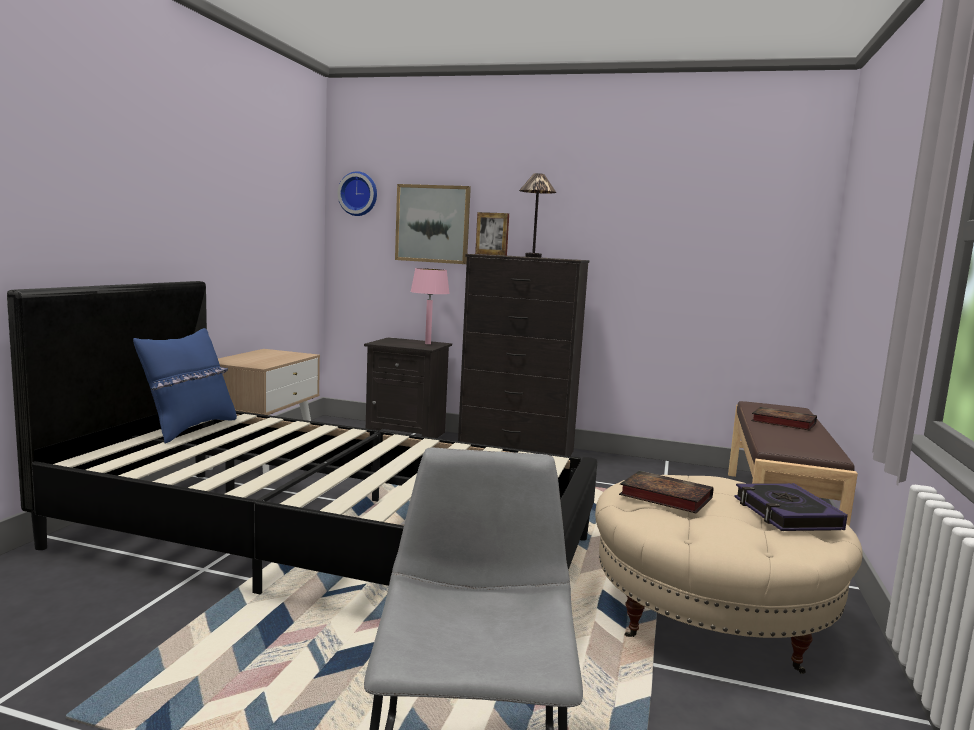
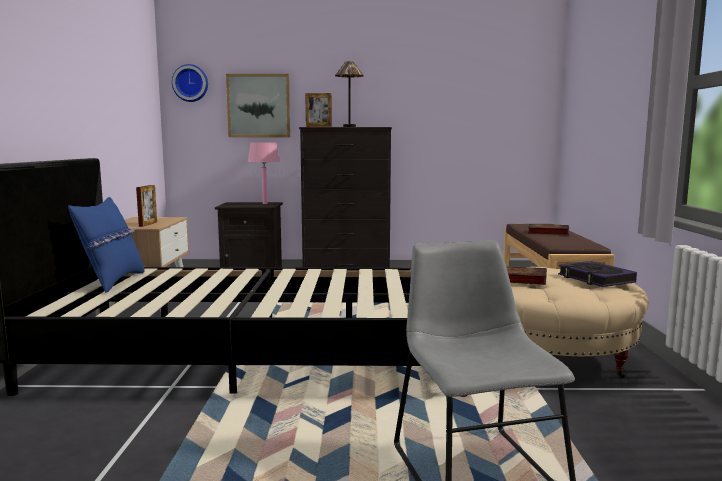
camera: 15 degrees left, 0 degrees up
(262, 361) = (148, 224): none -> picture frame

